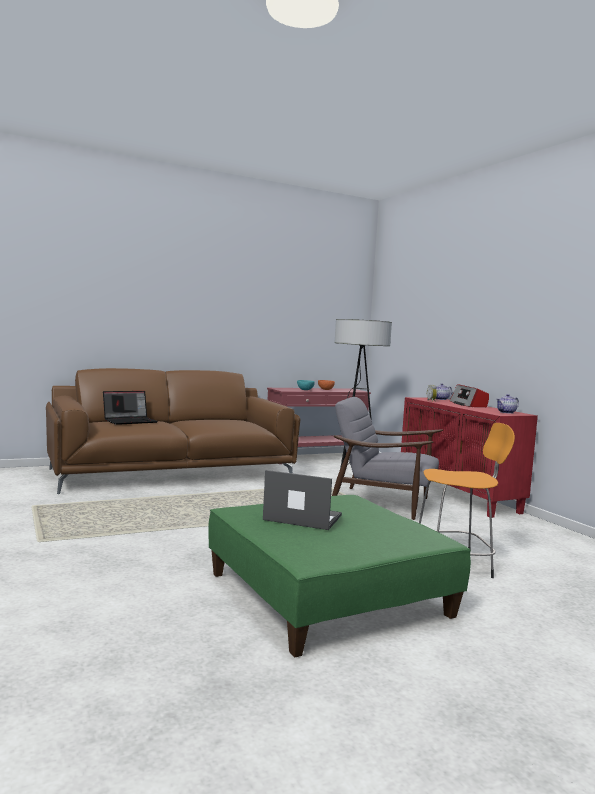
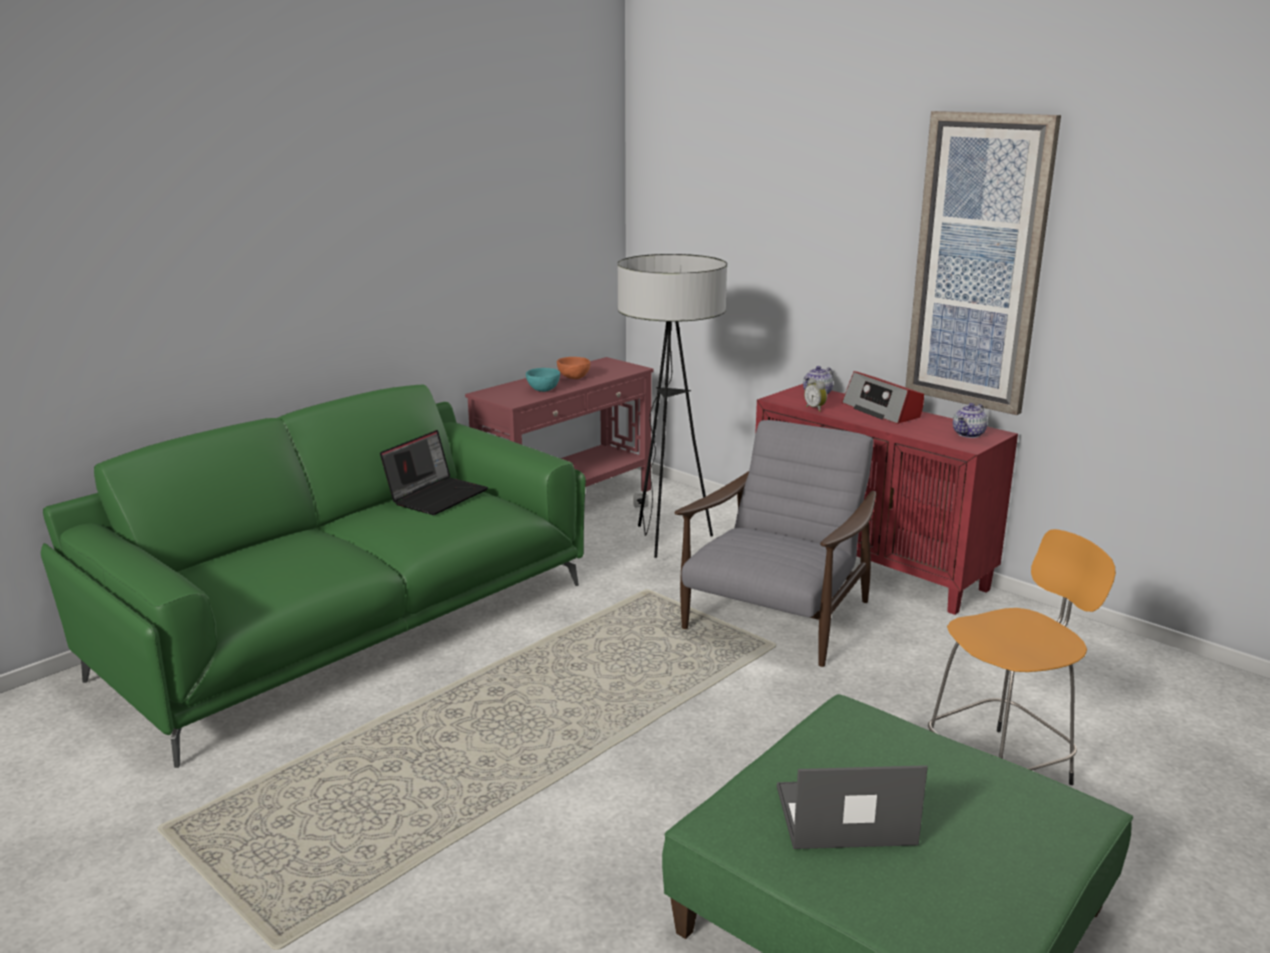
camera: 20 degrees left, 15 degrees up
(130, 421) = (262, 559): laptop -> laptop (437, 495)
(172, 473) = (348, 625): brown sofa -> green sofa
(384, 503) = (776, 618): grey armchair -> grey armchair turned 120 degrees clockwise
(519, 320) = (979, 263): none -> picture

